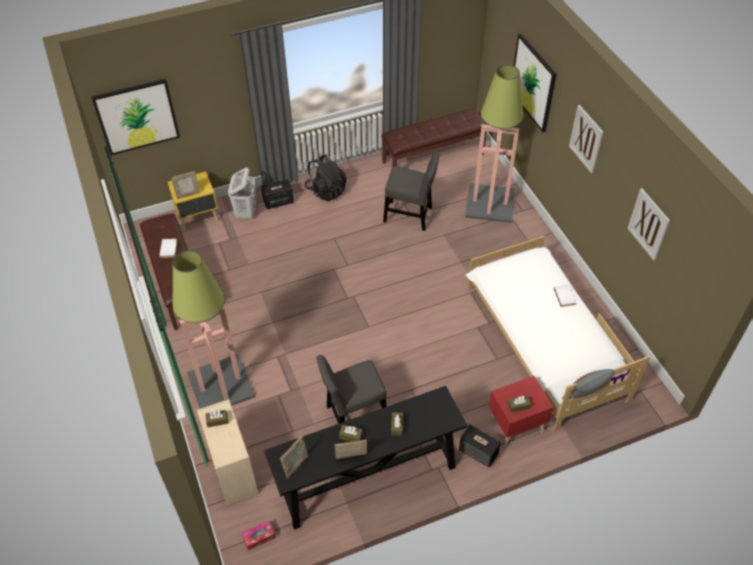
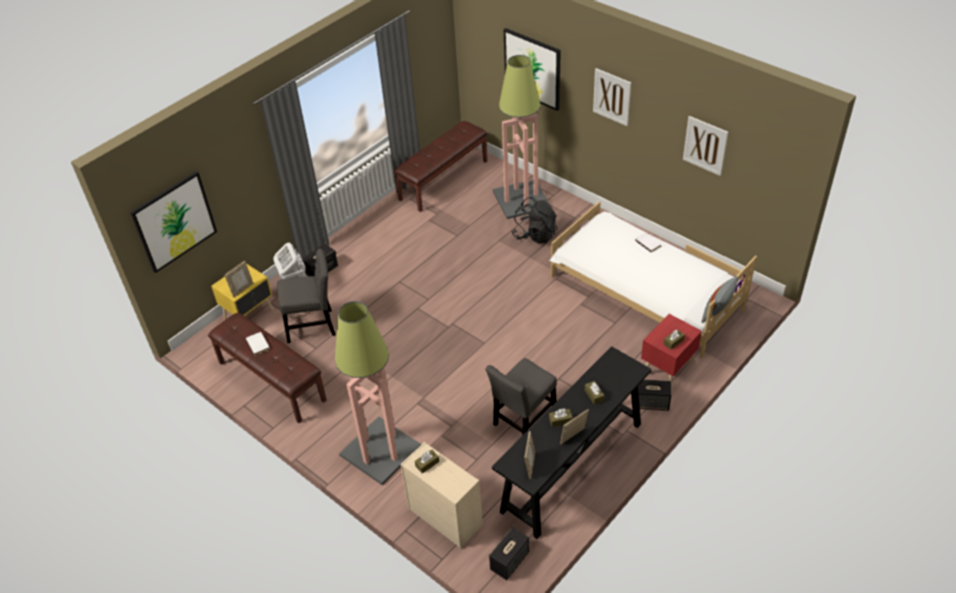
camera: 25 degrees left, 5 degrees down
(259, 537) = (510, 560): tissue box -> speaker
(326, 190) = (362, 243): black backpack -> black backpack (535, 234)
(410, 216) = (457, 236): grey chair -> grey chair (313, 326)

